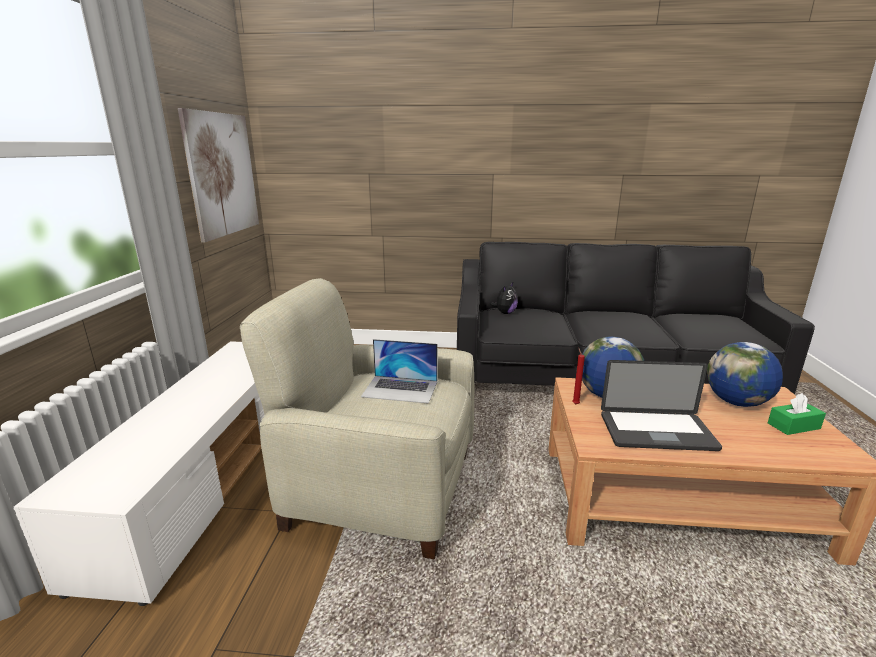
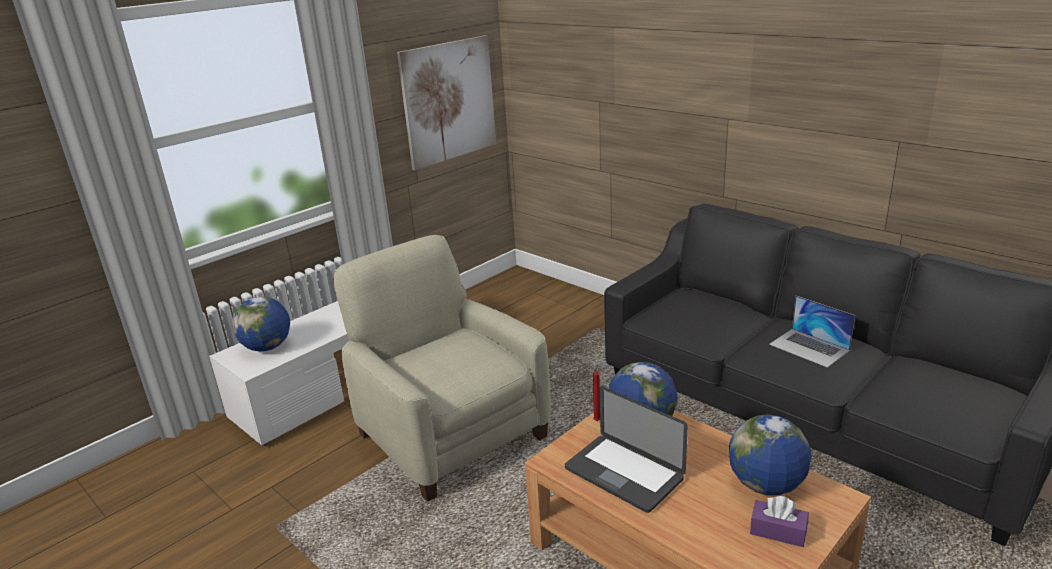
camera: 40 degrees right, 5 degrees up
(116, 464) = (267, 347): none -> globe
(400, 389) = (462, 353): laptop -> laptop (809, 347)
(505, 313) = (691, 298): plush toy -> none
(793, 426) = (778, 531): green tissue box -> purple tissue box

